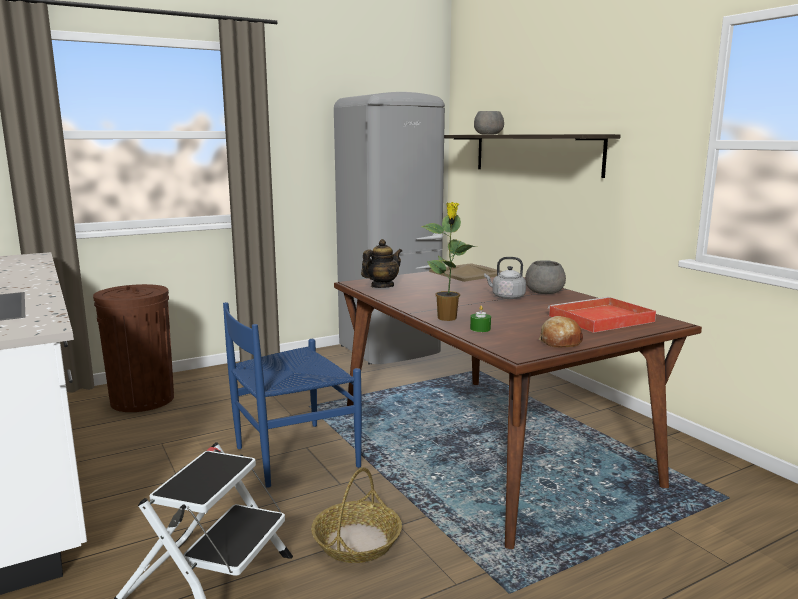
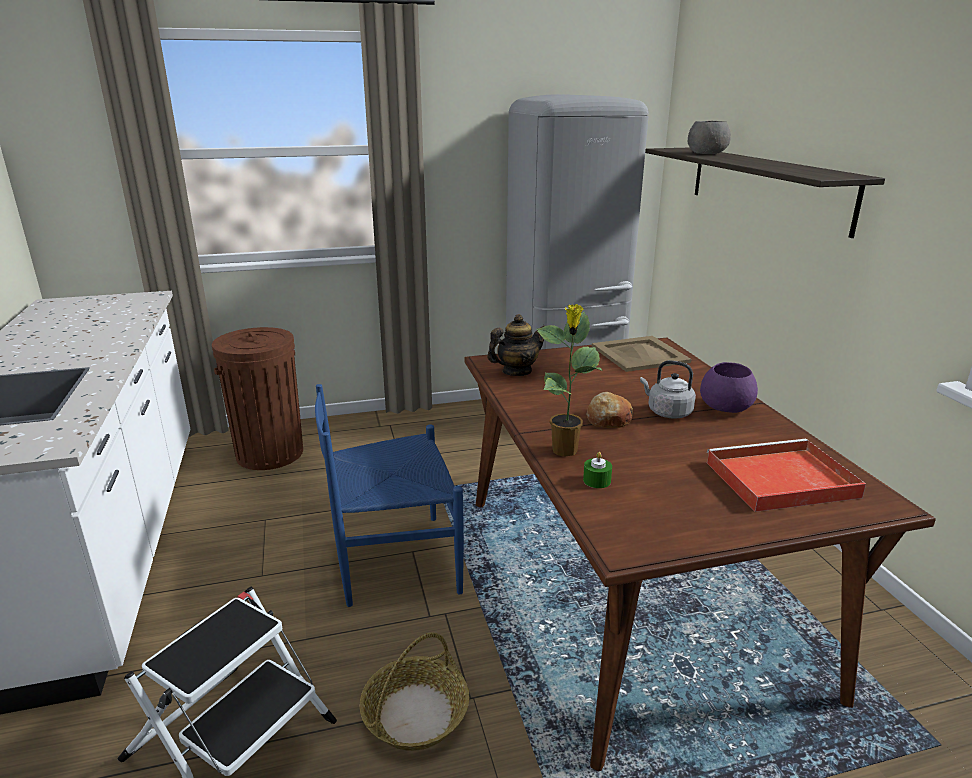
camera: 15 degrees right, 10 degrees up
(544, 292) = (725, 406): grey bowl -> purple bowl
(560, 341) = (695, 527): bread -> bread (608, 419)

